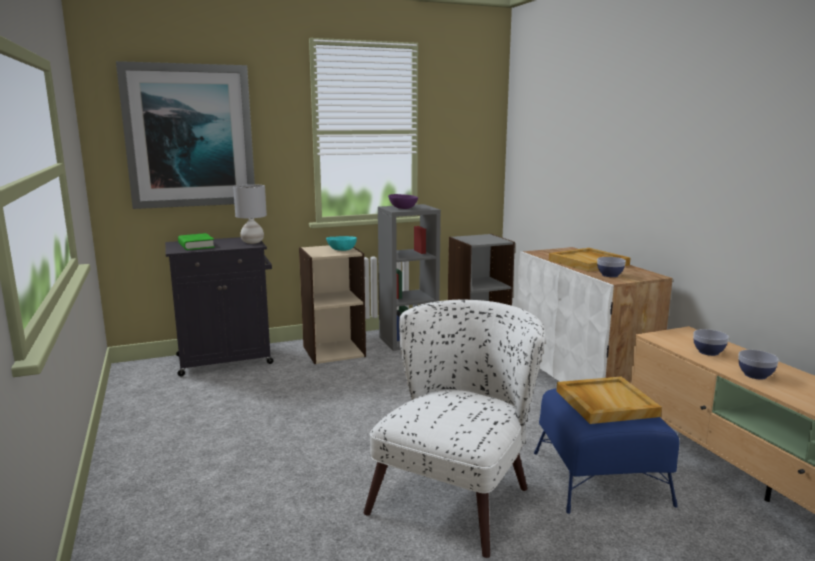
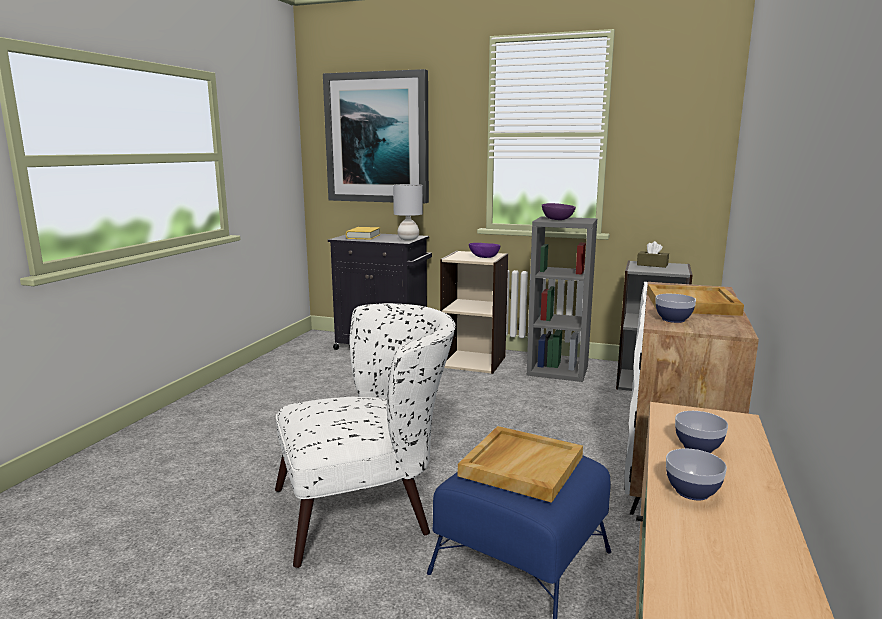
camera: 40 degrees right, 0 degrees up
(196, 245) = (363, 236): green book -> yellow book
(342, 250) = (484, 257): turquoise bowl -> purple bowl
(473, 238) = (652, 265): none -> brown tissue box

